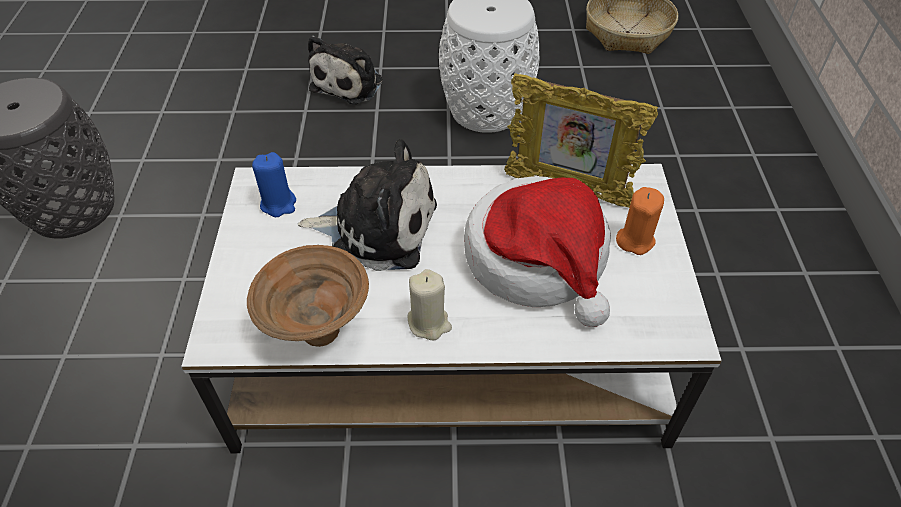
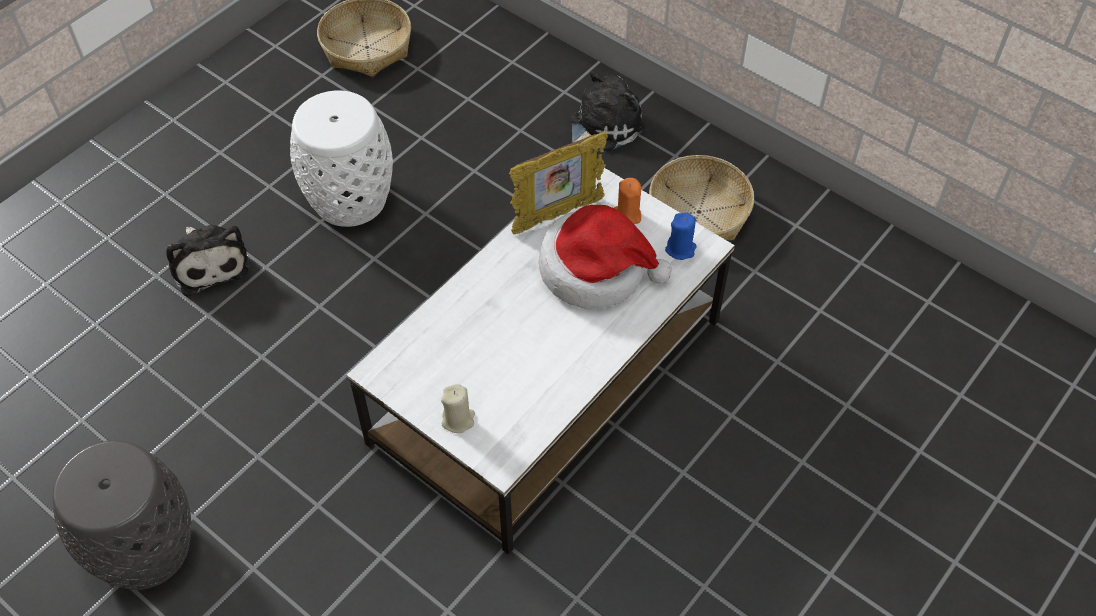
camera: 50 degrees left, 5 degrees up
(278, 204) = (412, 369): blue candle -> blue candle (680, 249)
(318, 333) = (545, 410): brown bowl -> none
(377, 227) = (489, 330): plush toy -> plush toy (603, 126)
(429, 323) = (590, 352): beige candle -> beige candle (458, 420)
(771, 336) = (698, 212): none -> basket

